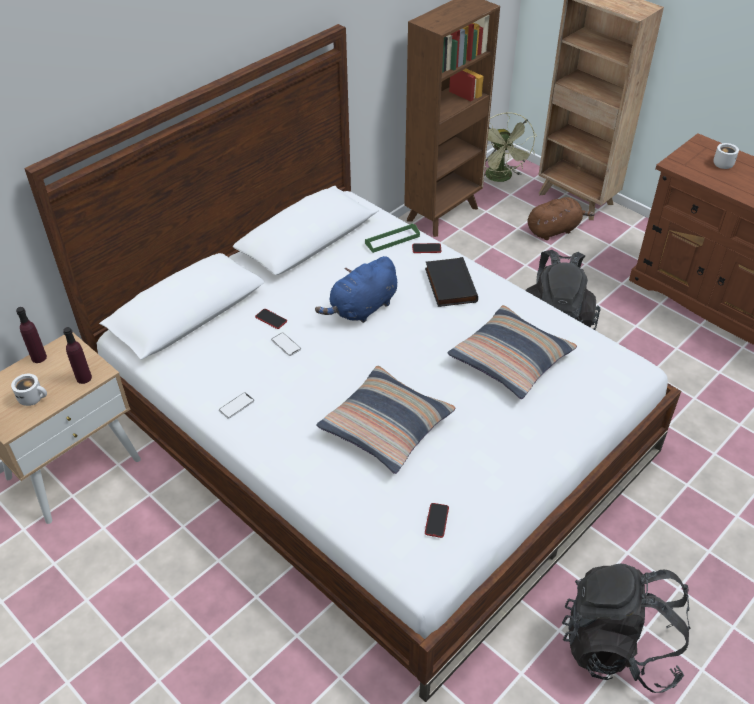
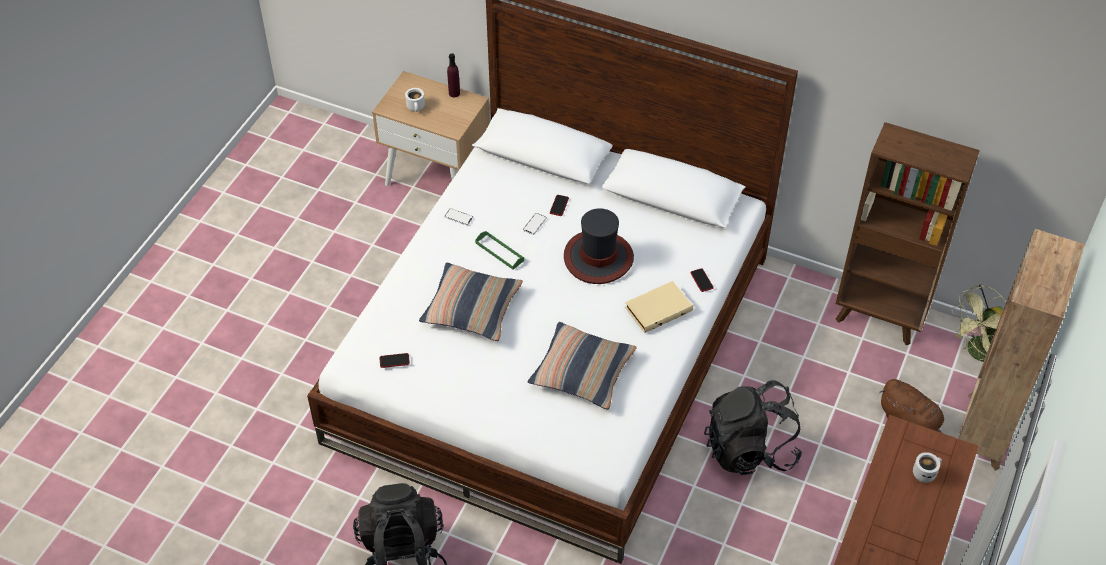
camera: 70 degrees right, 5 degrees up
(84, 378) = (445, 124): purple bottle -> none
(362, 308) = (598, 258): blue plush toy -> hat
(392, 240) = (700, 253): green tray -> green tray (499, 251)
(449, 285) = (658, 308): black book -> beige book

